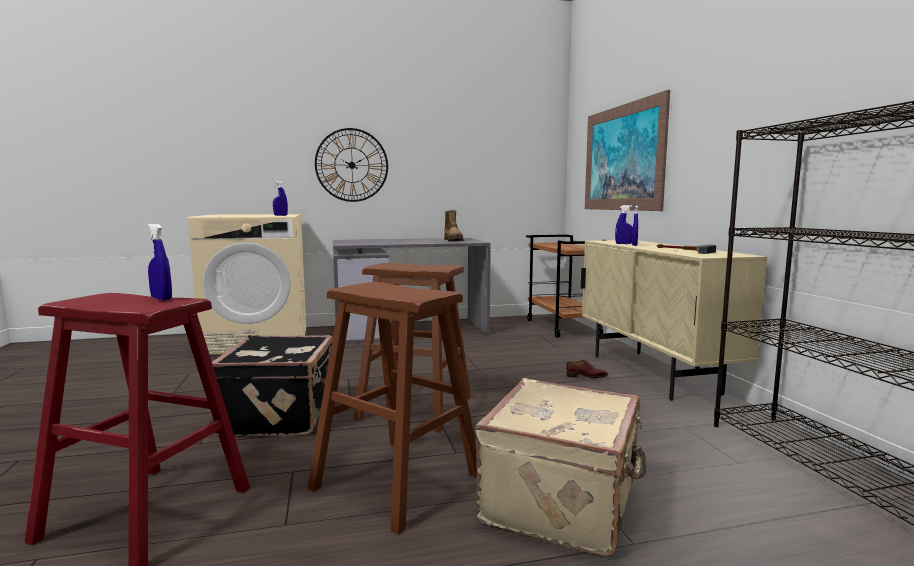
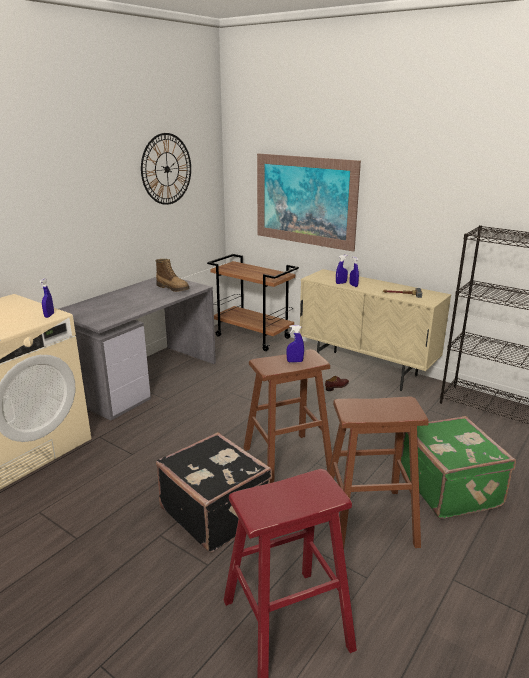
camera: 40 degrees left, 15 degrees up
(161, 298) = (298, 483): blue spray bottle -> blue spray bottle (295, 361)
(352, 165) = (54, 226): wall clock -> wall clock (166, 169)
(563, 502) = (450, 487): beige suitcase -> green suitcase

